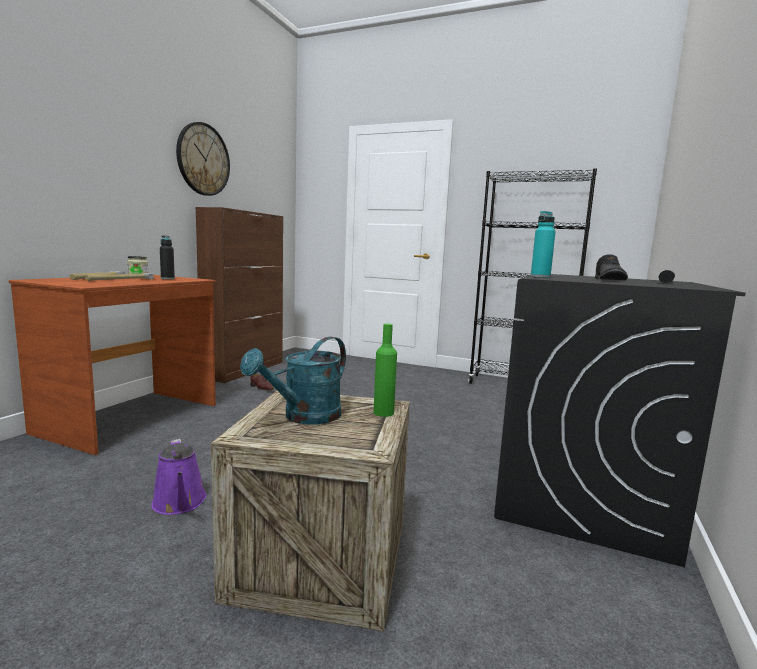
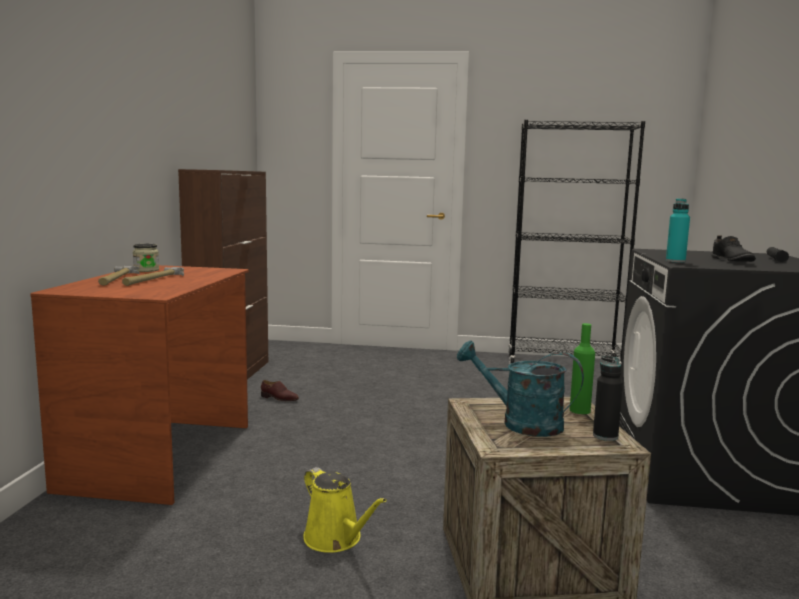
camera: 15 degrees left, 0 degrees up
(167, 278) = (195, 272): black bottle -> black bottle (605, 436)
(180, 503) = (336, 539): purple watering can -> yellow watering can
(203, 159) = (181, 105): wall clock -> none
(304, 417) = (521, 423): turquoise watering can -> turquoise watering can turned 90 degrees clockwise

